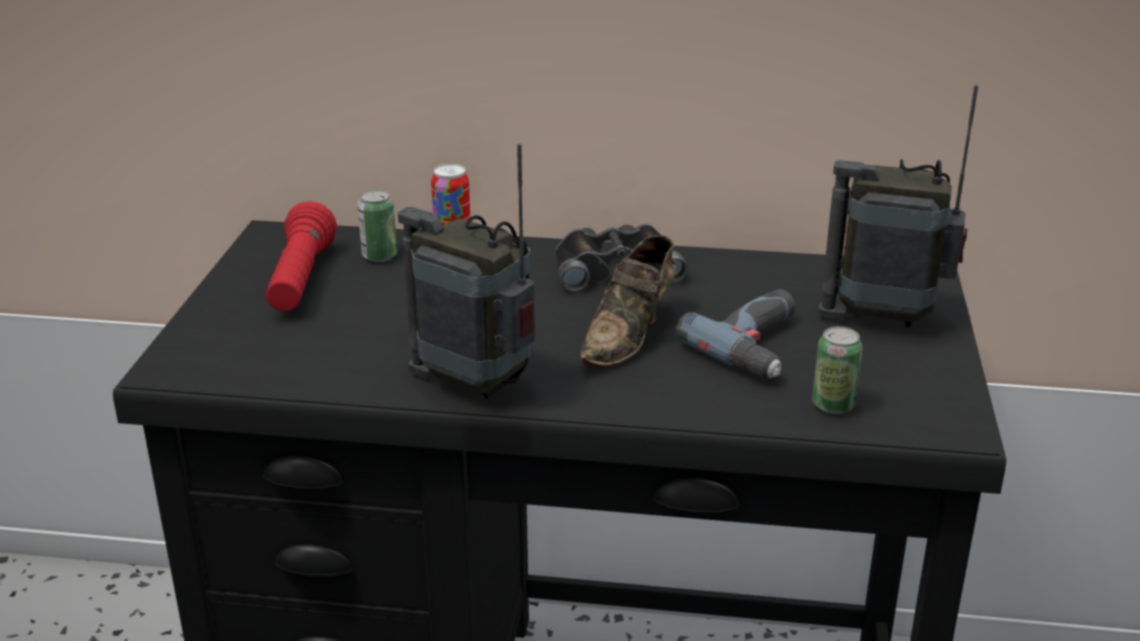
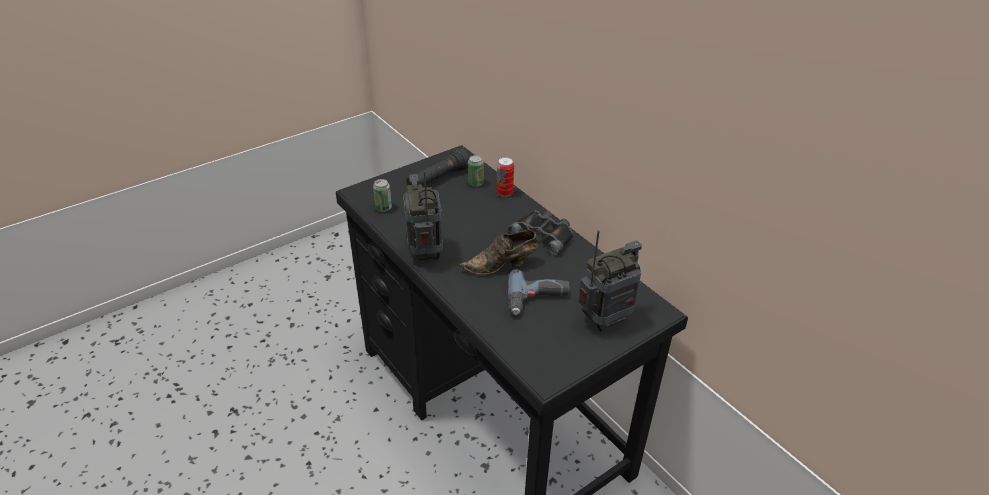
camera: 45 degrees right, 10 degrees up
(301, 280) = (438, 179): red flashlight -> black flashlight
(833, 405) = (520, 339): can -> can (383, 208)
(884, 318) = (605, 320): radio -> radio turned 90 degrees clockwise

